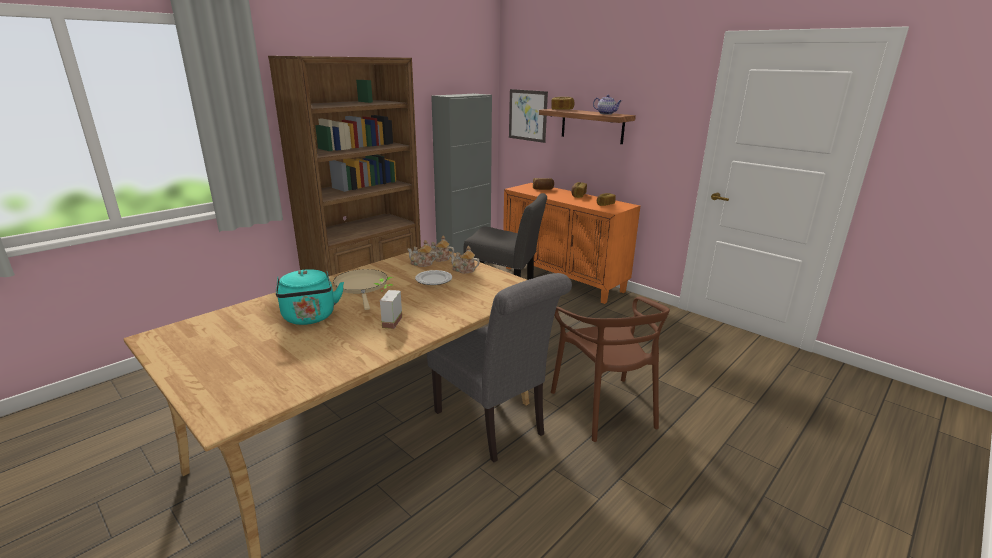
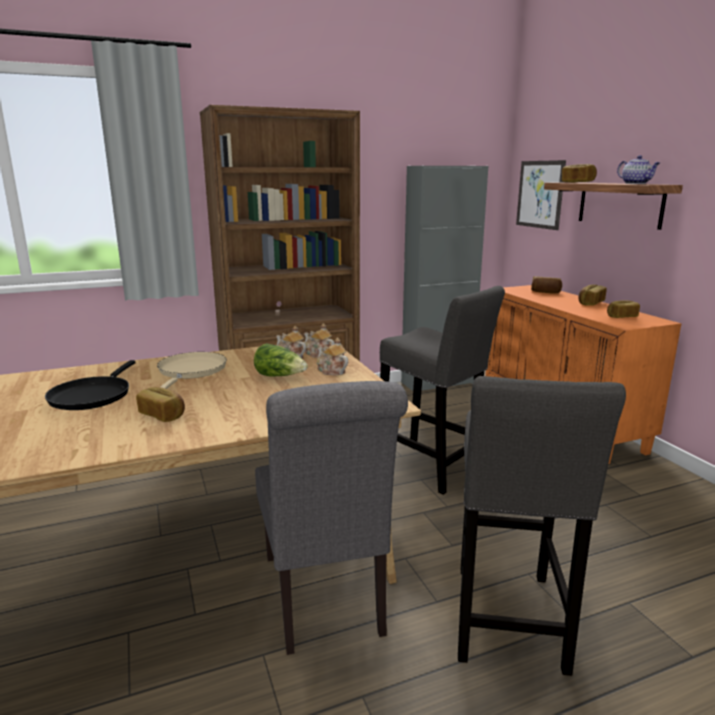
camera: 25 degrees right, 5 degrees down
(310, 318) = (92, 395): turquoise kettle -> black frying pan
(387, 322) = (163, 415): potted plant -> bread
(433, 279) = (280, 376): plate -> lettuce
(604, 407) = (507, 623): brown chair -> grey stool

